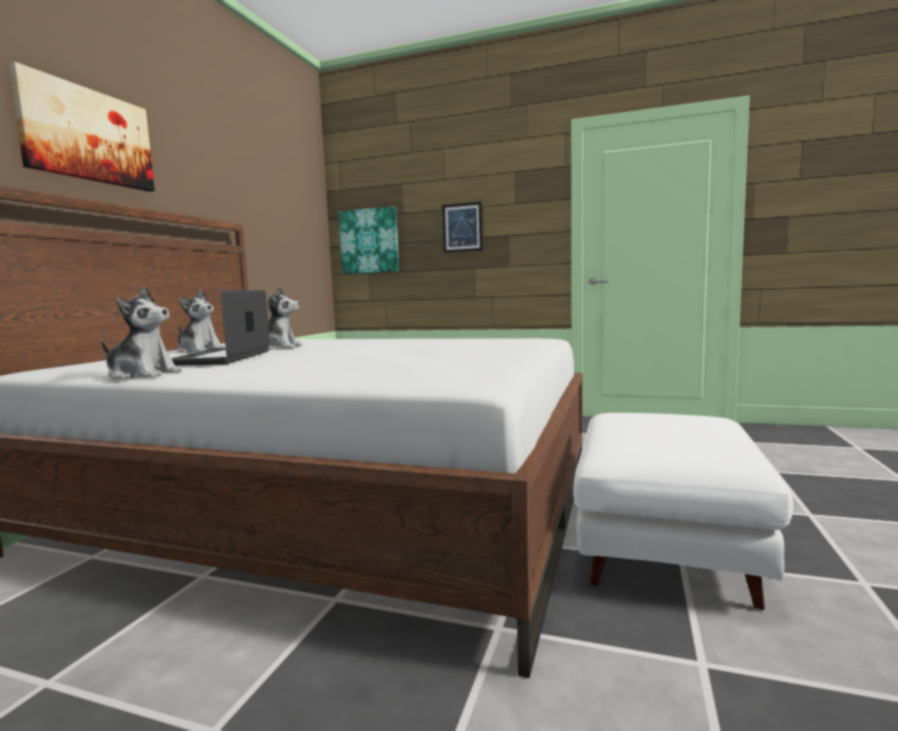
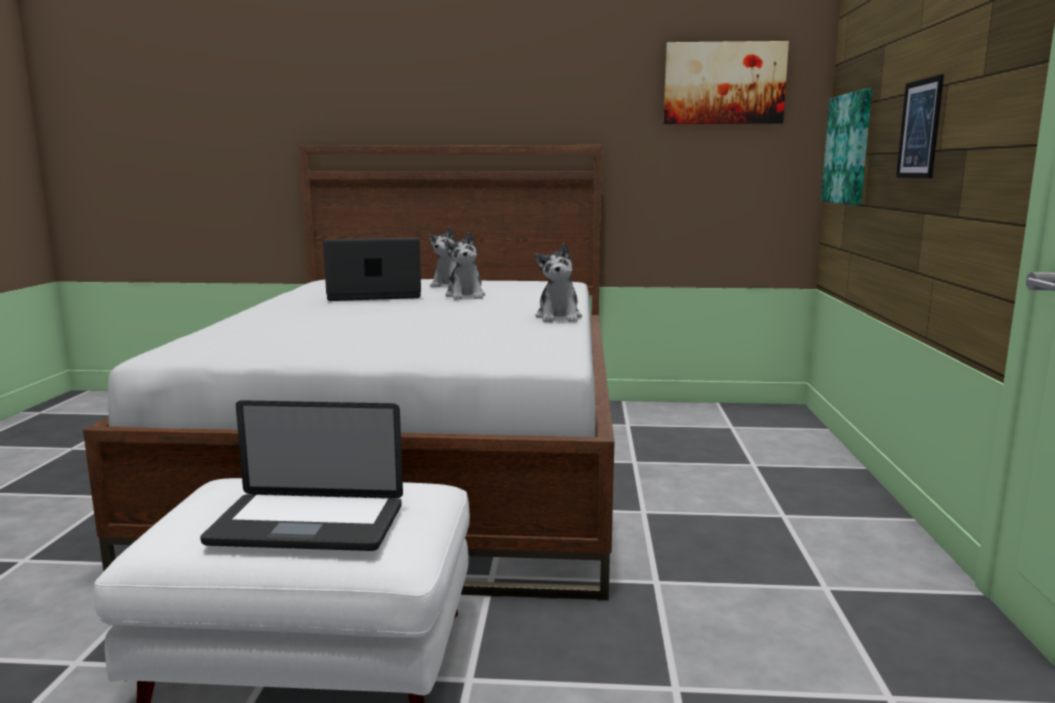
camera: 75 degrees right, 5 degrees up
(87, 135) = (433, 85): picture -> picture (724, 83)
(142, 374) = (289, 296): plush toy -> plush toy (559, 317)
(699, 425) = (307, 525): none -> laptop

